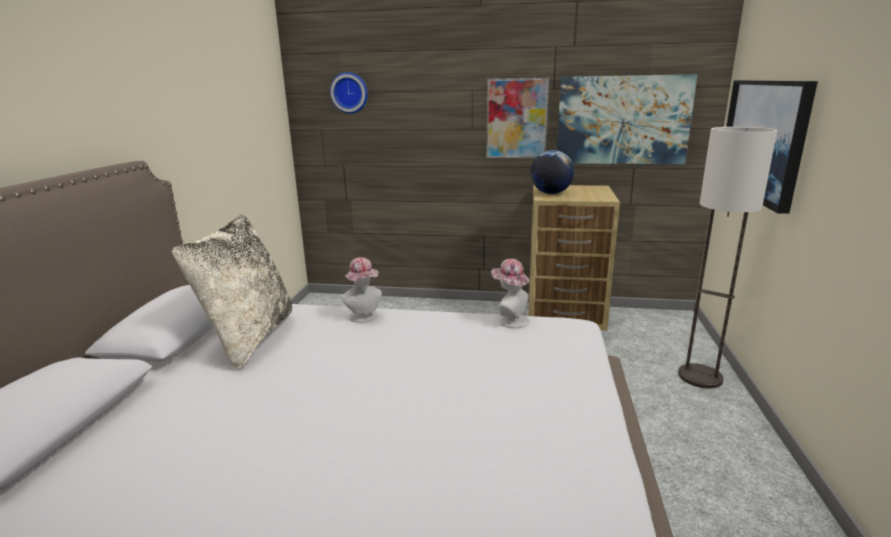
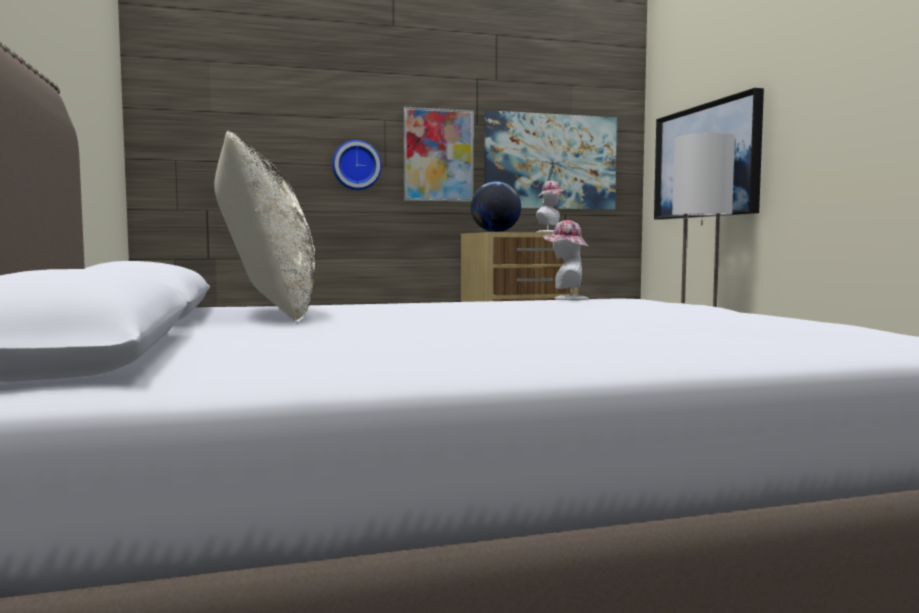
camera: 25 degrees left, 15 degrees down
(350, 93) = (223, 112): wall clock -> wall clock (356, 165)
(364, 317) = (393, 303): hat -> hat (550, 232)

